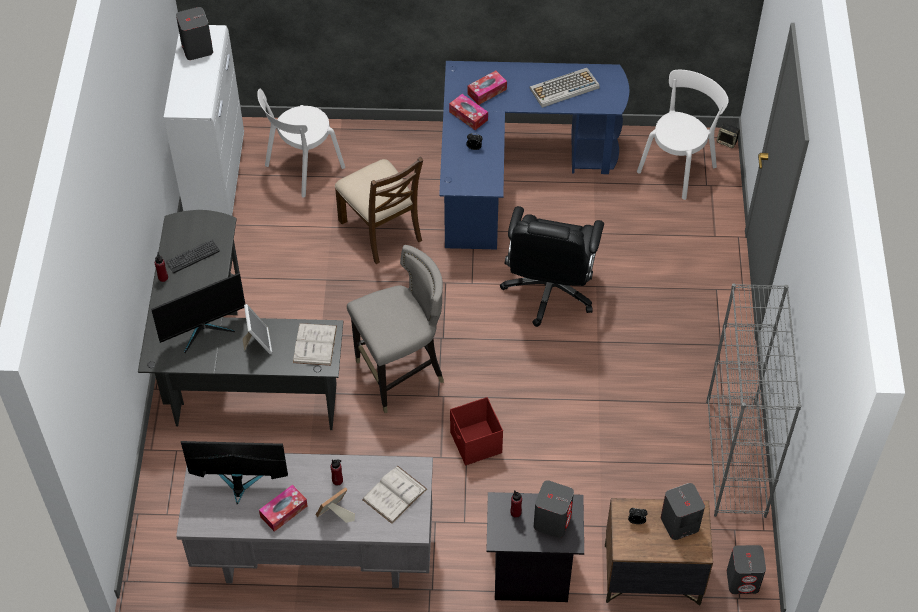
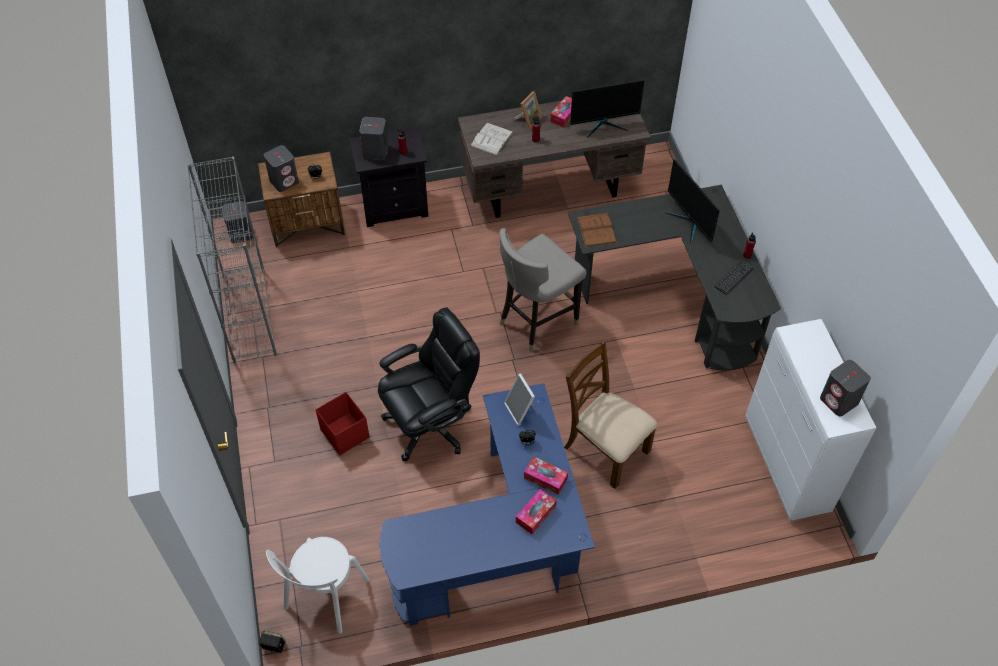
camera: 165 degrees right, 0 degrees up
(203, 330) = (689, 223): monitor -> monitor turned 75 degrees counterclockwise
(258, 342) = (642, 222): picture frame -> picture frame (521, 410)
(302, 168) = (712, 499): white chair -> none
(313, 555) = (550, 188): grey desk -> brown desk
(315, 344) = (596, 230): white book -> brown book
(476, 443) = (459, 283): red storage box -> red storage box (345, 433)
(549, 291) = (430, 423): black office chair -> black office chair turned 60 degrees clockwise
(564, 88) = (453, 539): keyboard -> none

